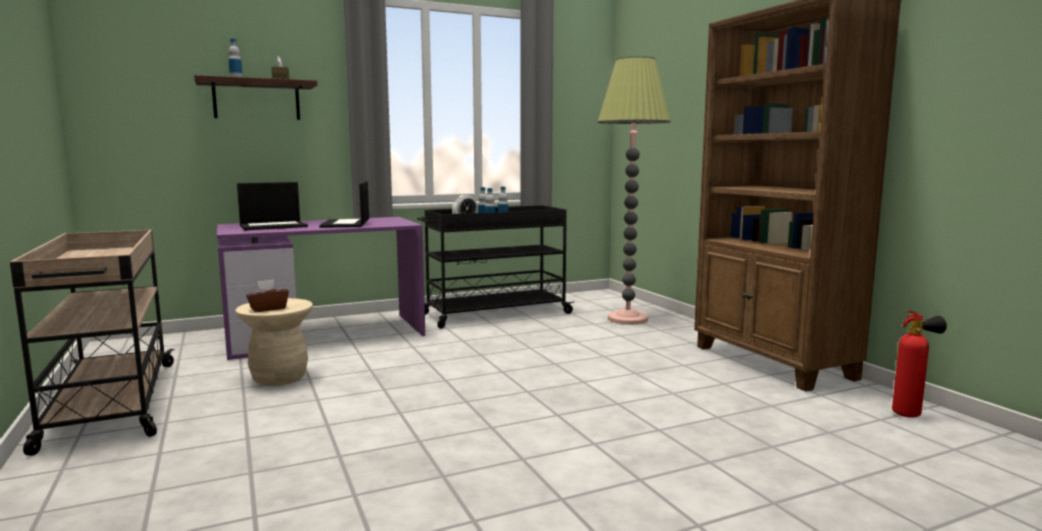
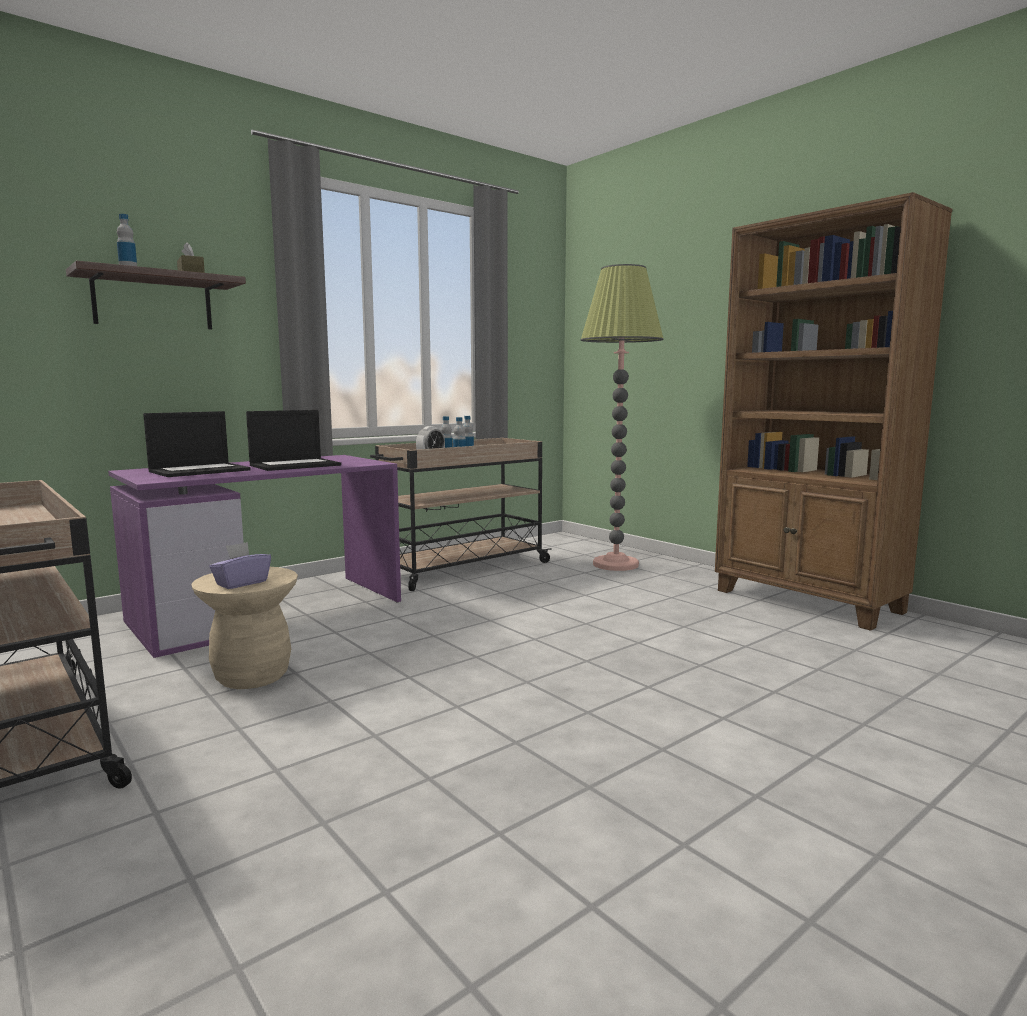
camera: 15 degrees left, 0 degrees up
(268, 309) = (241, 583): brown tissue box -> purple tissue box
(346, 224) = (295, 465): laptop -> laptop turned 105 degrees counterclockwise
(494, 314) = (461, 569): black cart -> beige cart
(911, 415) = (989, 645): fire extinguisher -> none

